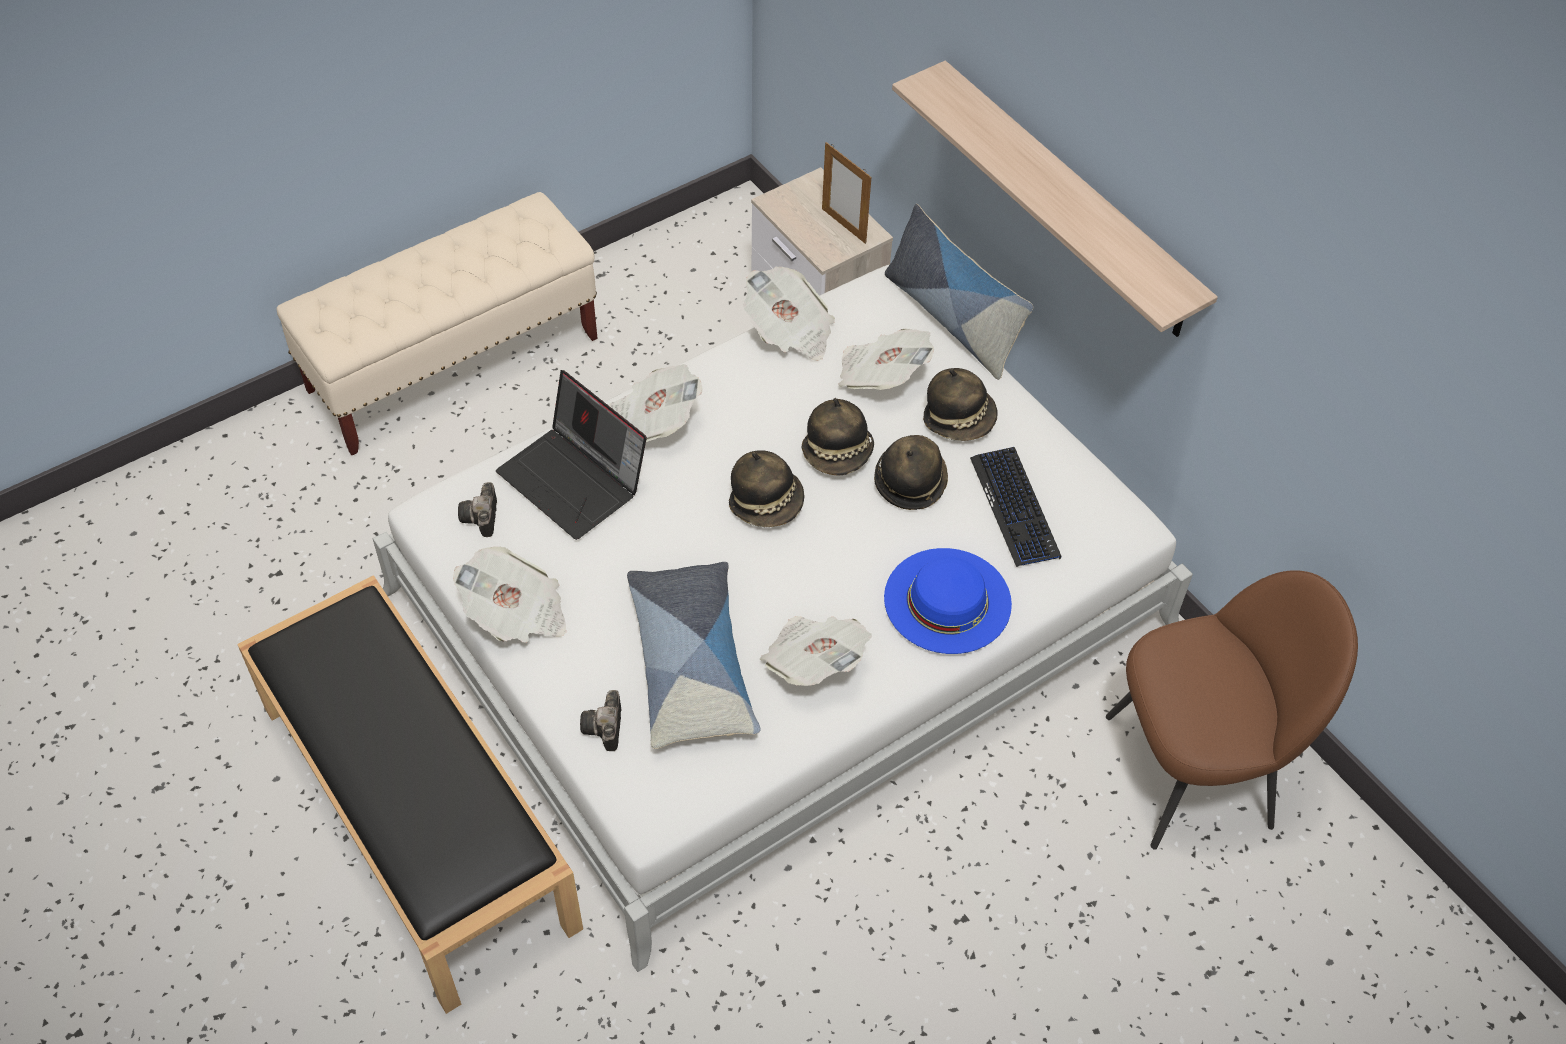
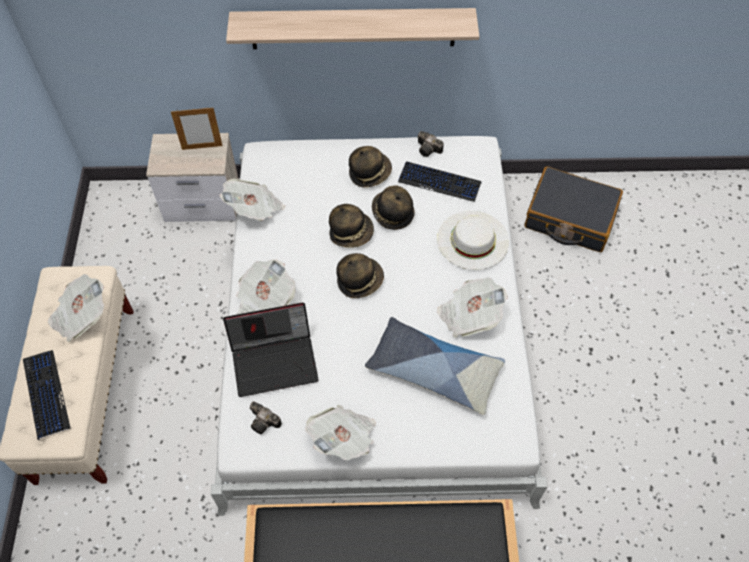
camera: 55 degrees left, 5 degrees up
(377, 295) = (46, 394): none -> keyboard
(604, 729) = (448, 433): camera -> camera (429, 150)
(881, 376) = (316, 188): newspaper -> newspaper (81, 316)
(947, 600) = (473, 240): blue hat -> white hat
(952, 320) = (304, 140): pillow -> none
(1194, 769) = (569, 218): brown chair -> black suitcase

